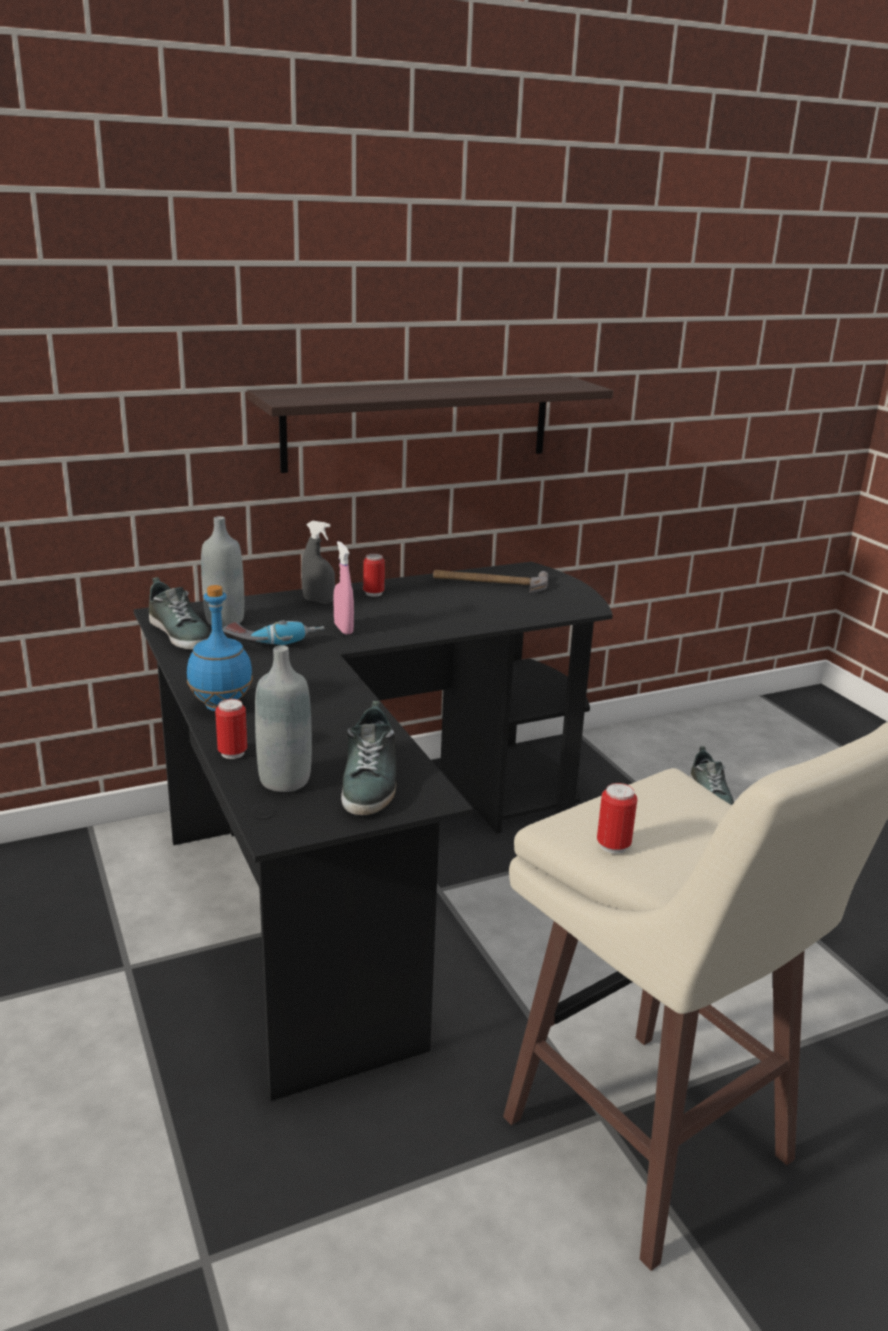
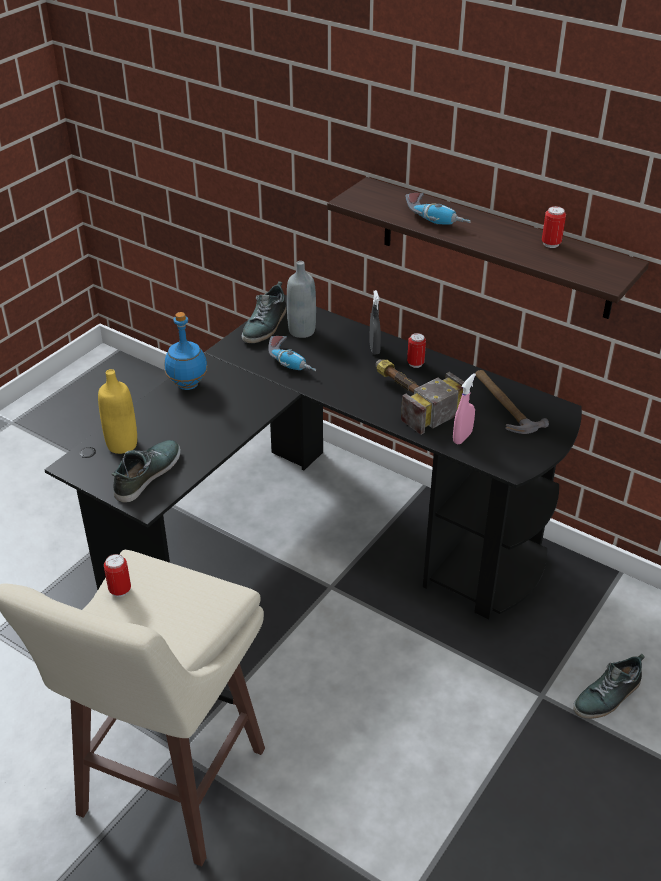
camera: 60 degrees right, 15 degrees up
(232, 753) = (138, 414): can -> can (551, 244)
(285, 780) = (122, 444): grey bottle -> yellow bottle
(343, 629) = (340, 378): pink spray bottle -> pink spray bottle (462, 437)
(371, 781) = (147, 474): shoe -> shoe turned 150 degrees clockwise
(385, 392) = (436, 218): none -> power drill
(424, 612) = (409, 397): none -> hammer

